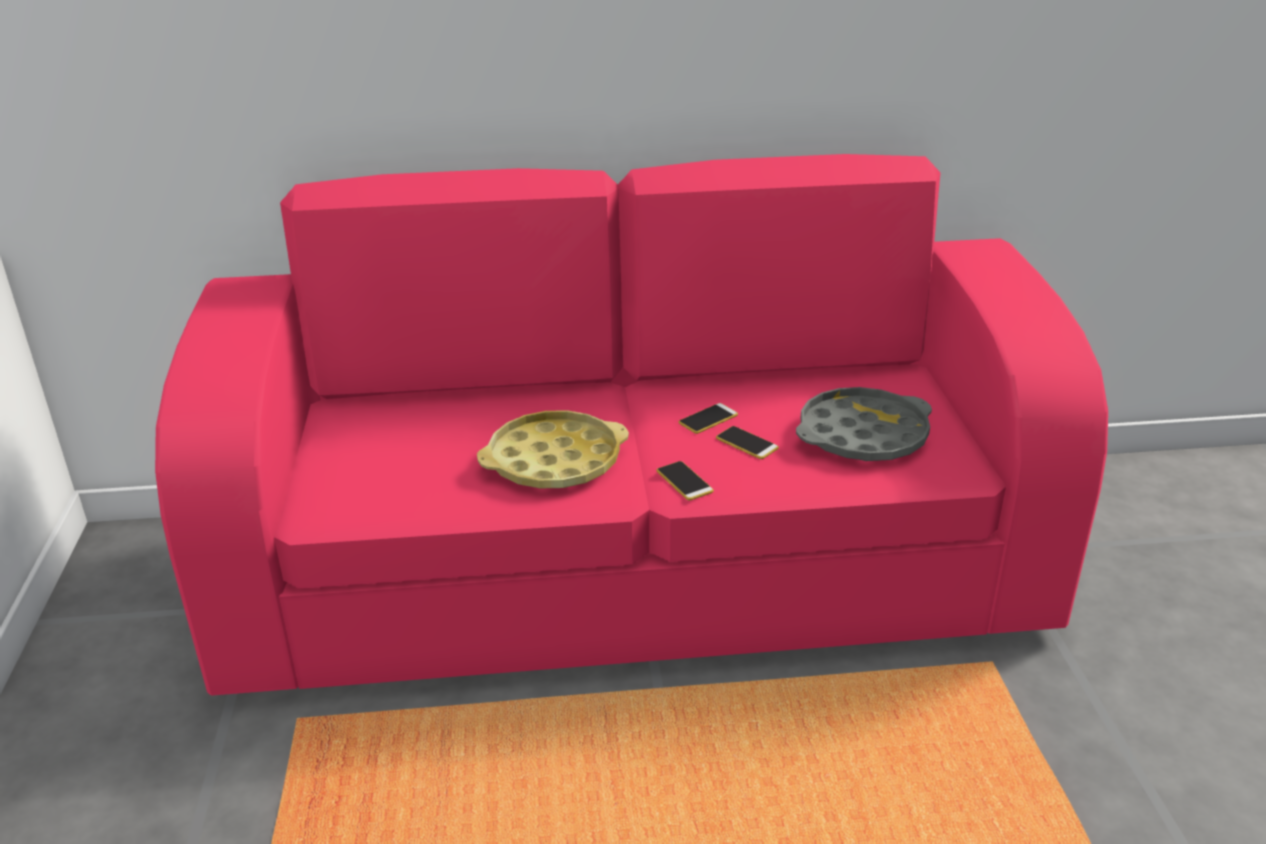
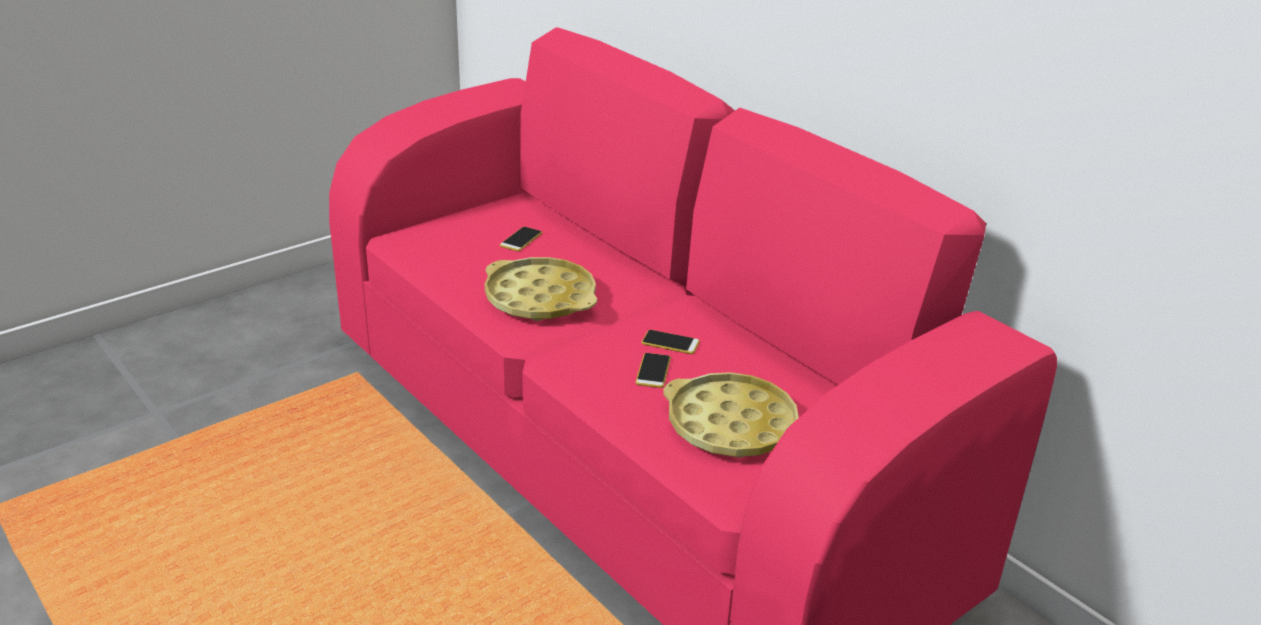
camera: 55 degrees right, 0 degrees up
(684, 481) = (567, 359): phone -> phone (521, 239)
(862, 435) = (731, 425): grey tray -> yellow tray

